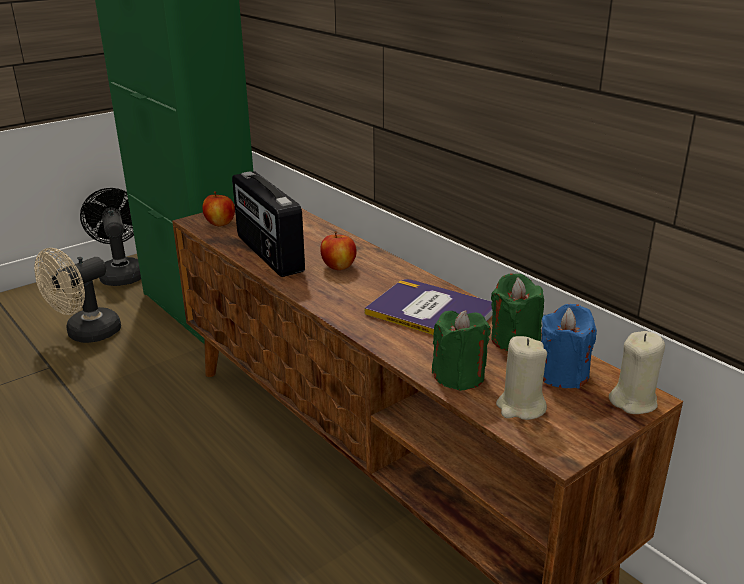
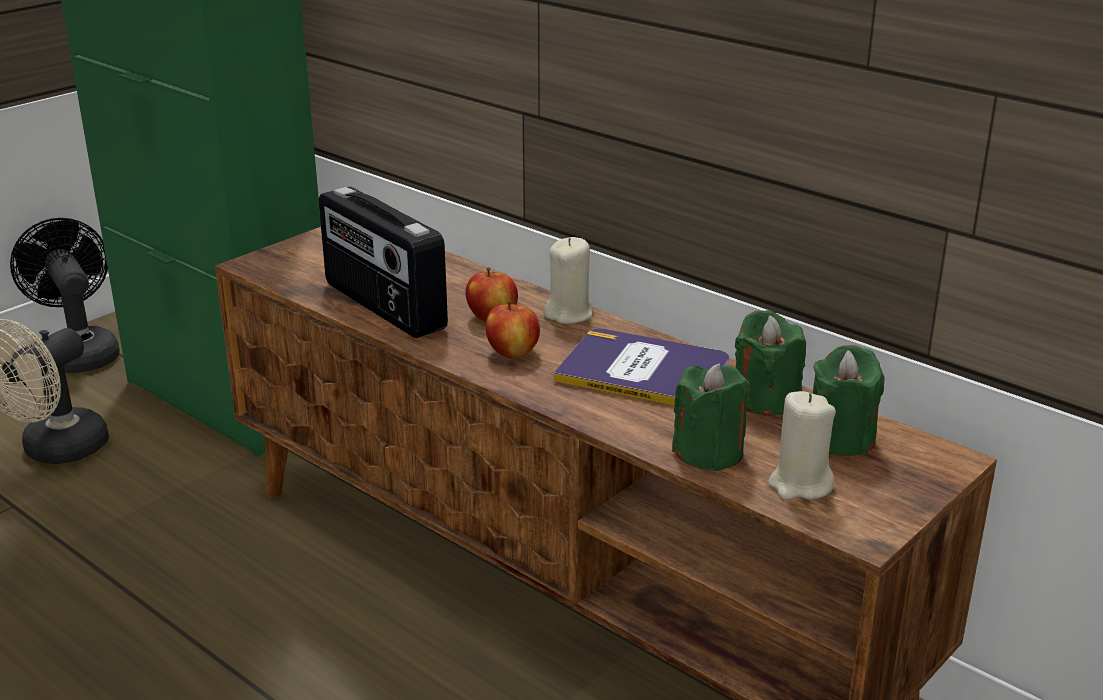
camera: 10 degrees left, 0 degrees up
(220, 223) = (291, 266): apple -> apple (513, 352)
(562, 374) = (841, 439): blue candle -> green candle
(633, 401) = (937, 464): beige candle -> beige candle (569, 314)

